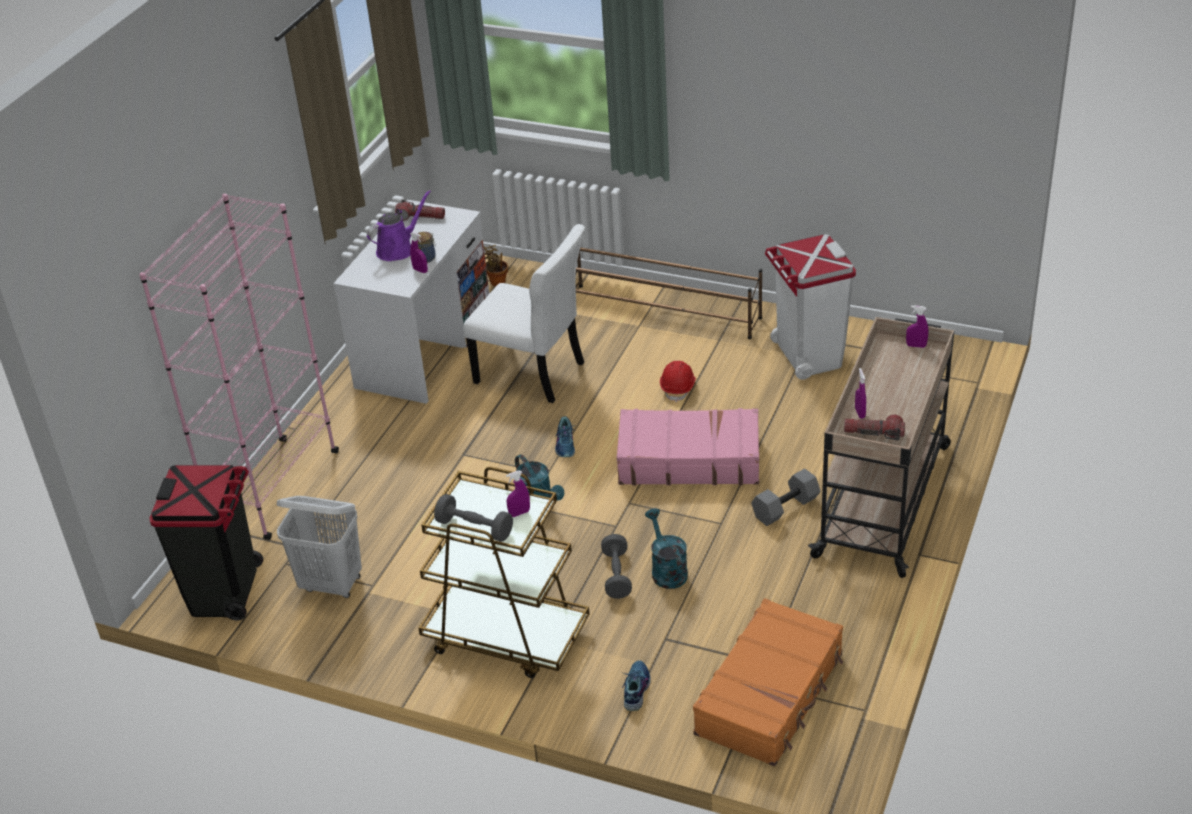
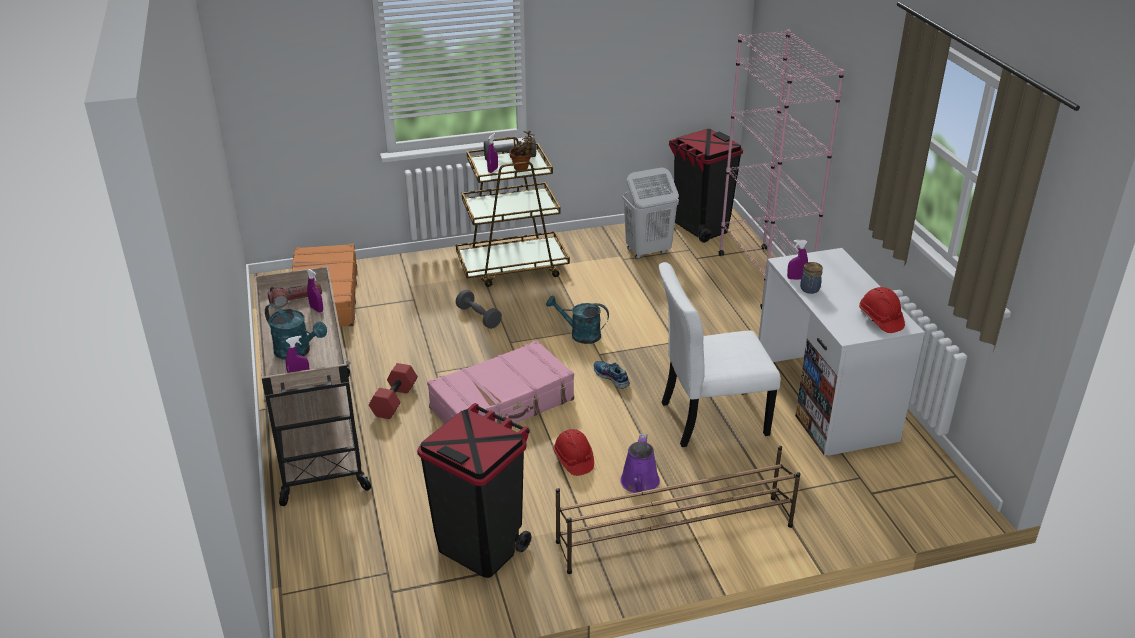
camera: 140 degrees right, 5 degrees down
(398, 249) = (844, 287): purple watering can -> purple watering can (639, 484)
(420, 217) = (880, 320): flashlight -> red hard hat
(497, 281) = (873, 493): potted plant -> potted plant (522, 168)
(635, 689) = (409, 273): shoe -> none
(666, 570) = (448, 331): turquoise watering can -> turquoise watering can (297, 352)
(785, 507) = (395, 401): grey dumbbell -> red dumbbell
(808, 357) = (480, 546): white trash can -> black trash can

